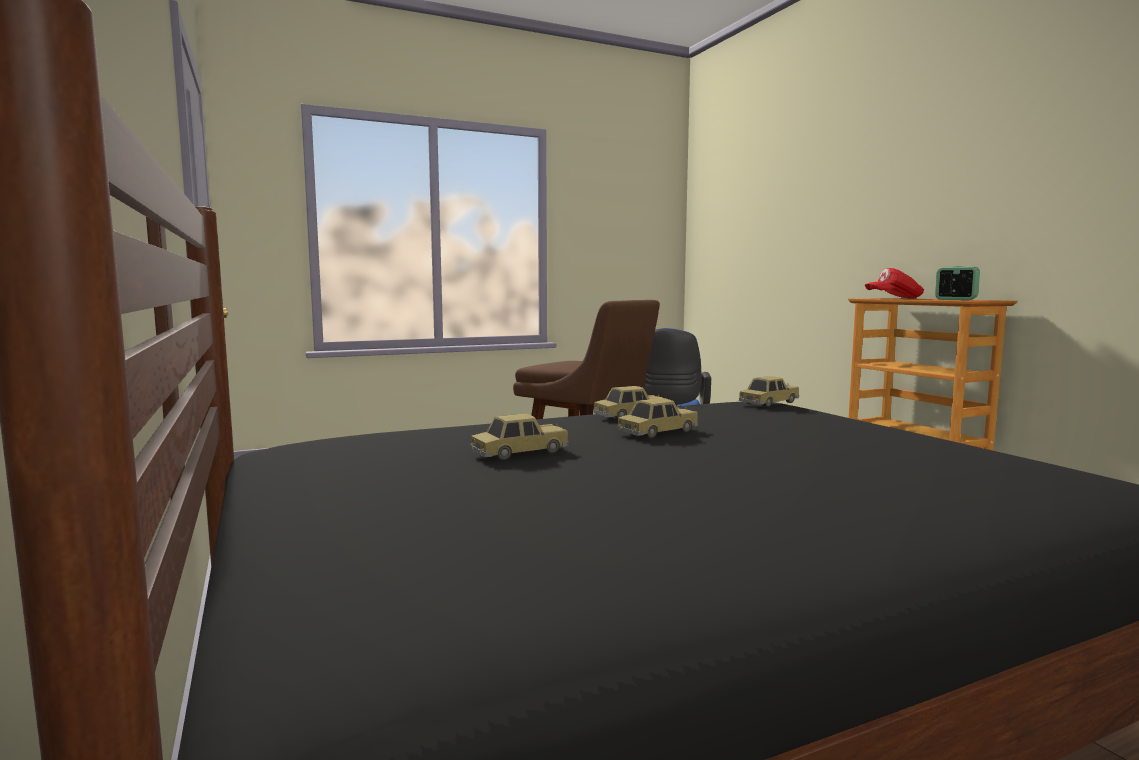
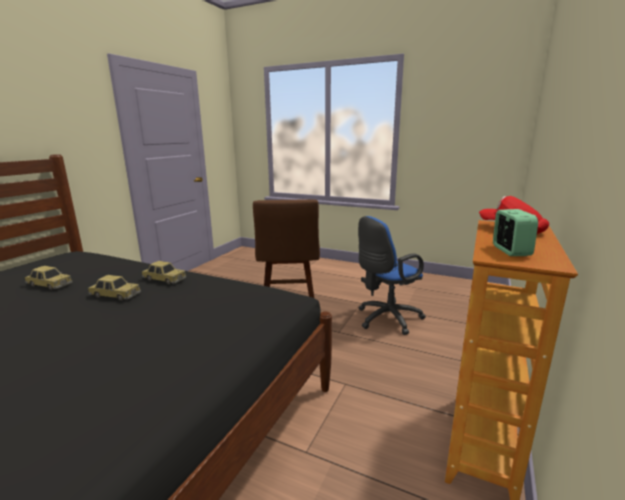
camera: 50 degrees right, 10 degrees up
(769, 403) = (254, 298): toy car -> none

